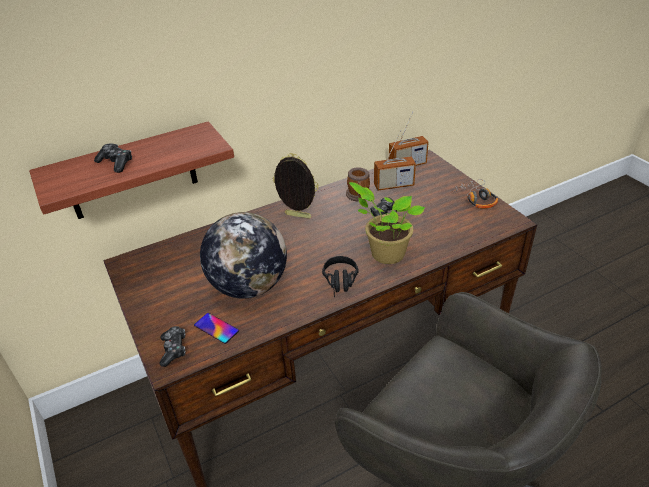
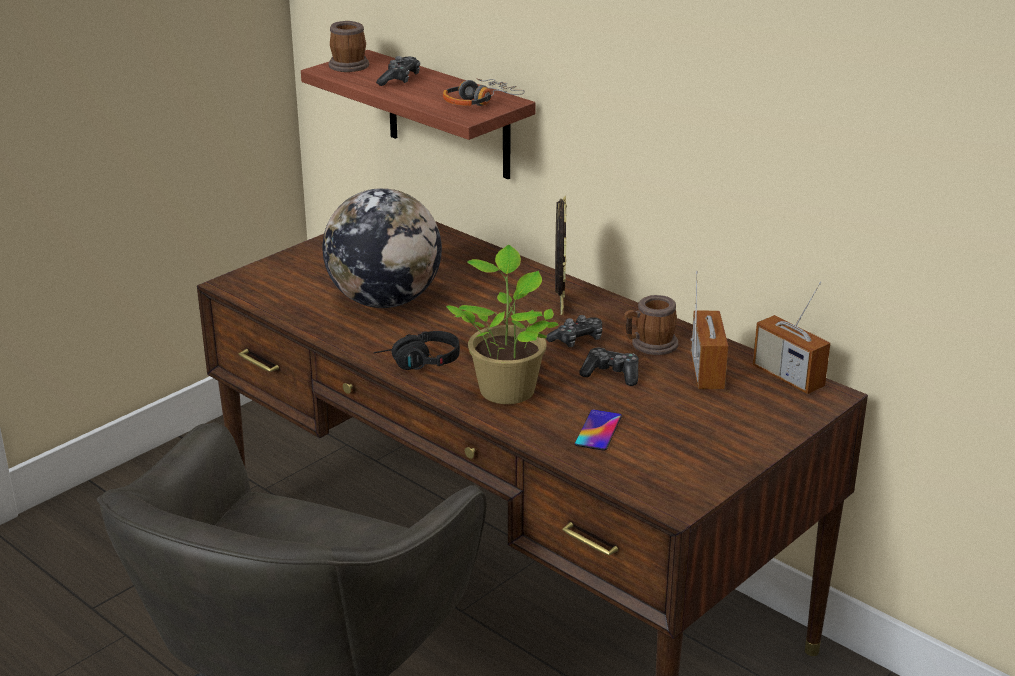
camera: 70 degrees right, 10 degrees down
(55, 181) = (349, 64): none -> mug
(174, 349) = (258, 281): game controller -> game controller (577, 340)
(216, 328) = (300, 297): phone -> phone (598, 430)
(393, 185) = (707, 372): radio -> radio turned 150 degrees counterclockwise
(476, 199) = (722, 459): headphones -> headphones (479, 101)

